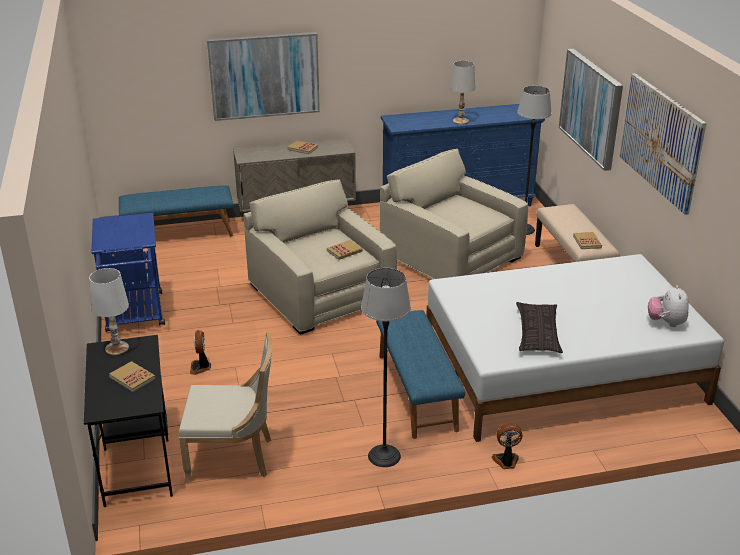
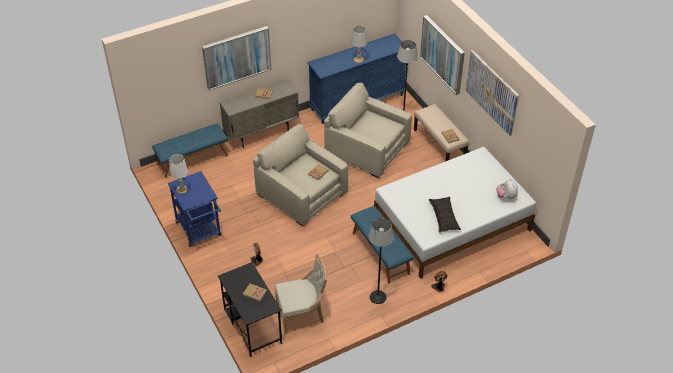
camera: 15 degrees left, 15 degrees up
(117, 348) = (236, 275): white table lamp -> white table lamp (182, 189)

